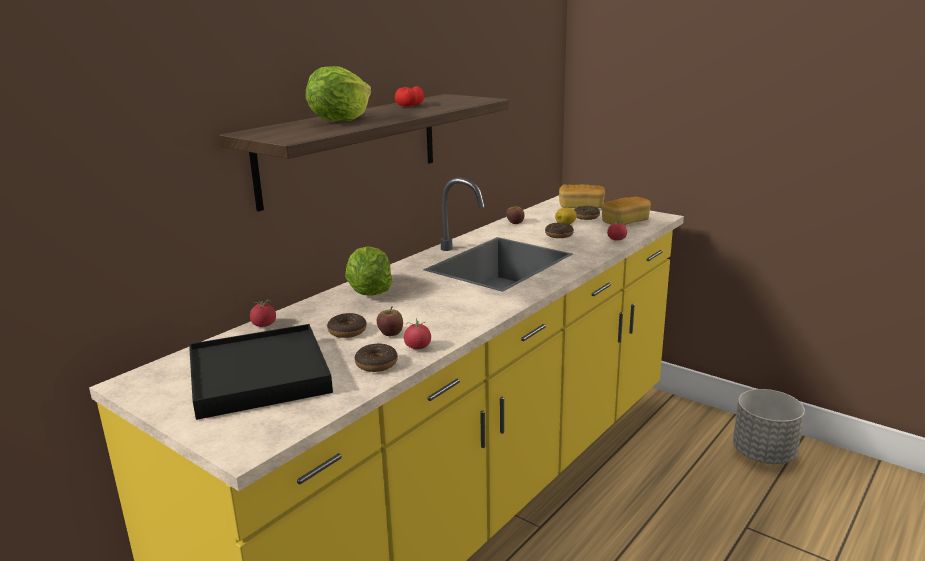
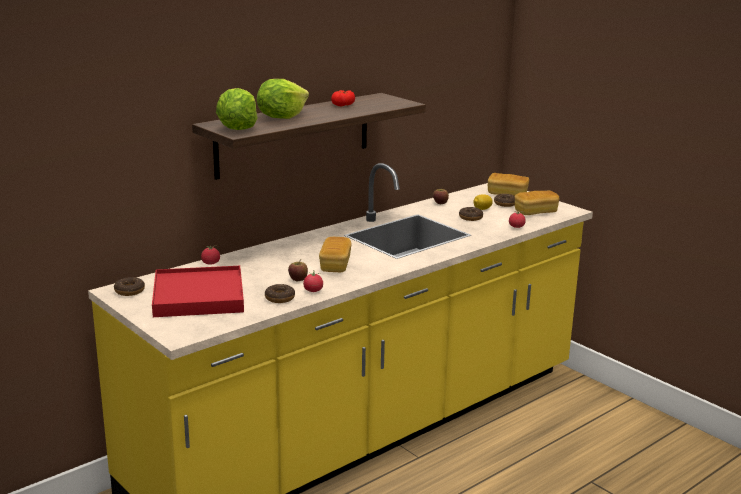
camera: 10 degrees right, 0 degrees up
(258, 376) = (198, 296): black tray -> red tray
(347, 331) = (268, 274): donut -> donut (129, 291)
(369, 292) = (295, 248): lettuce -> lettuce (237, 128)
(431, 309) = (335, 265): none -> bread
(764, 454) = (640, 432): grey planter -> none

